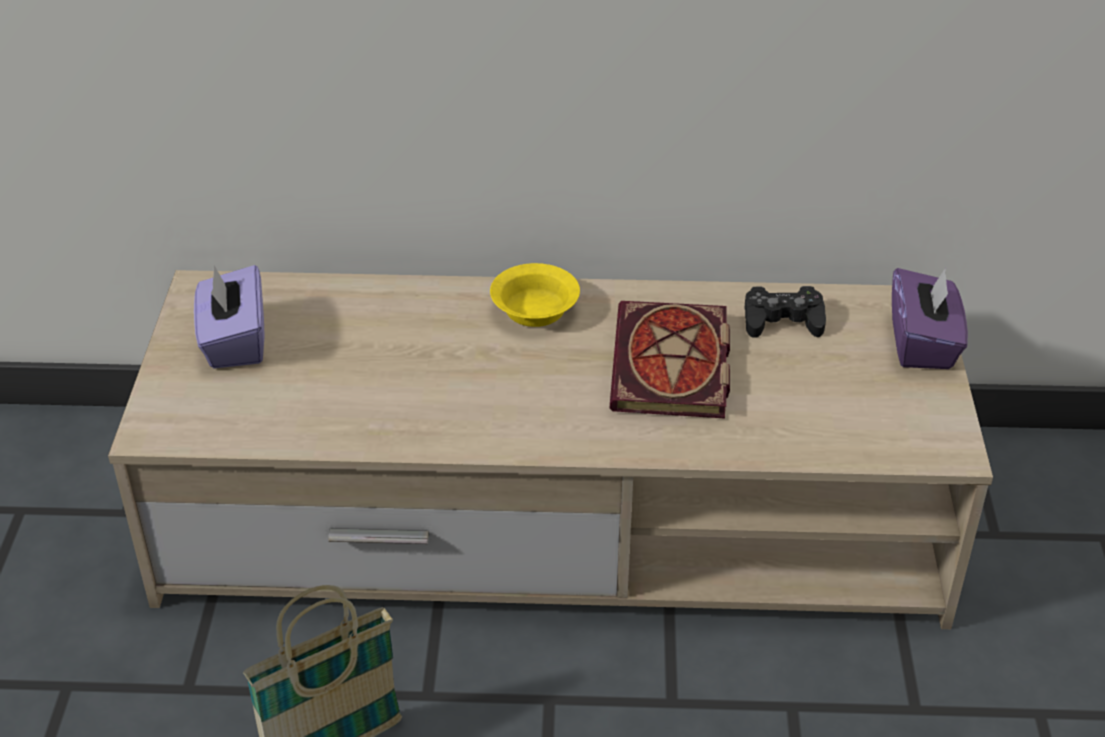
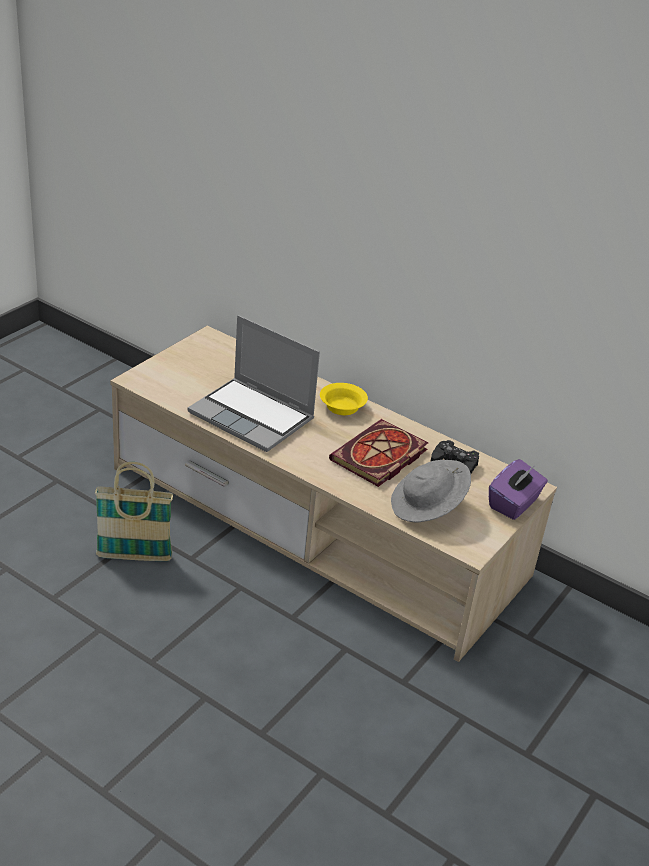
camera: 30 degrees right, 5 degrees down
(234, 341) = (201, 362): purple tissue box -> none
(419, 397) = (253, 416): none -> laptop
(823, 413) = (427, 507): none -> grey hat

